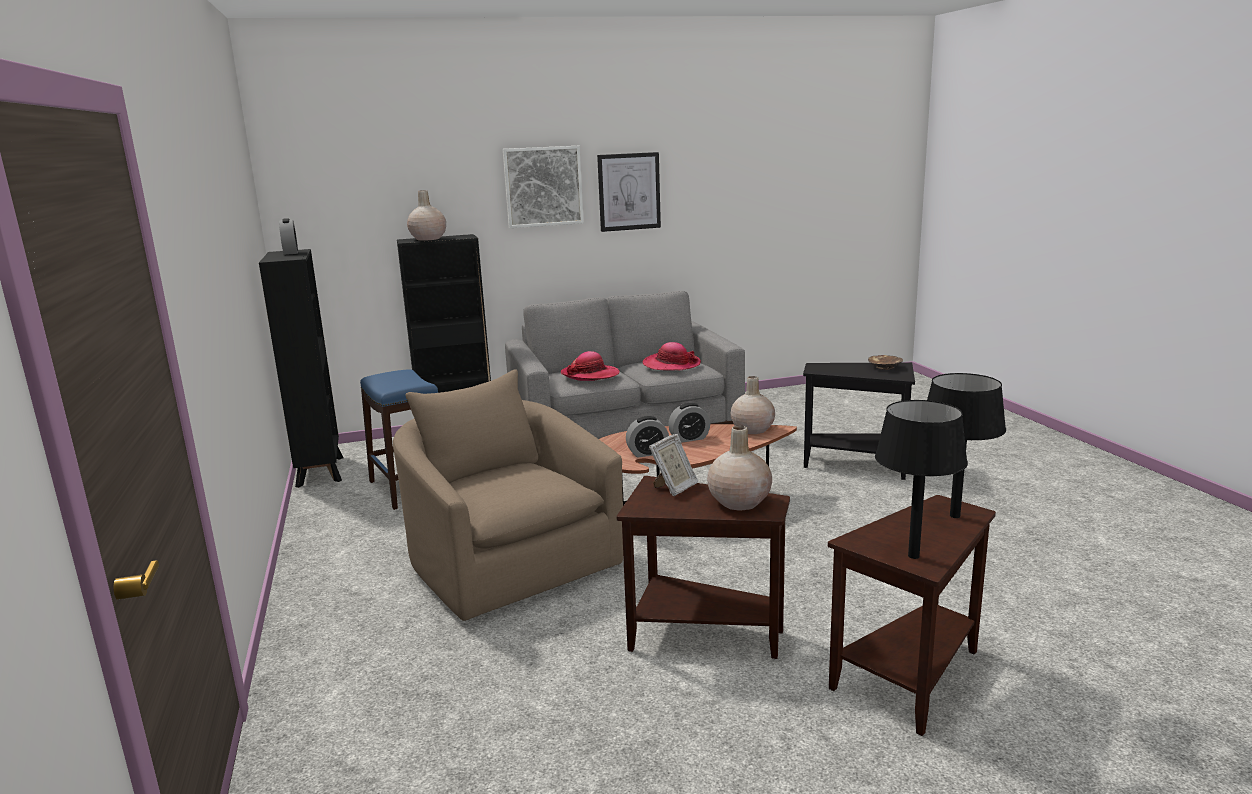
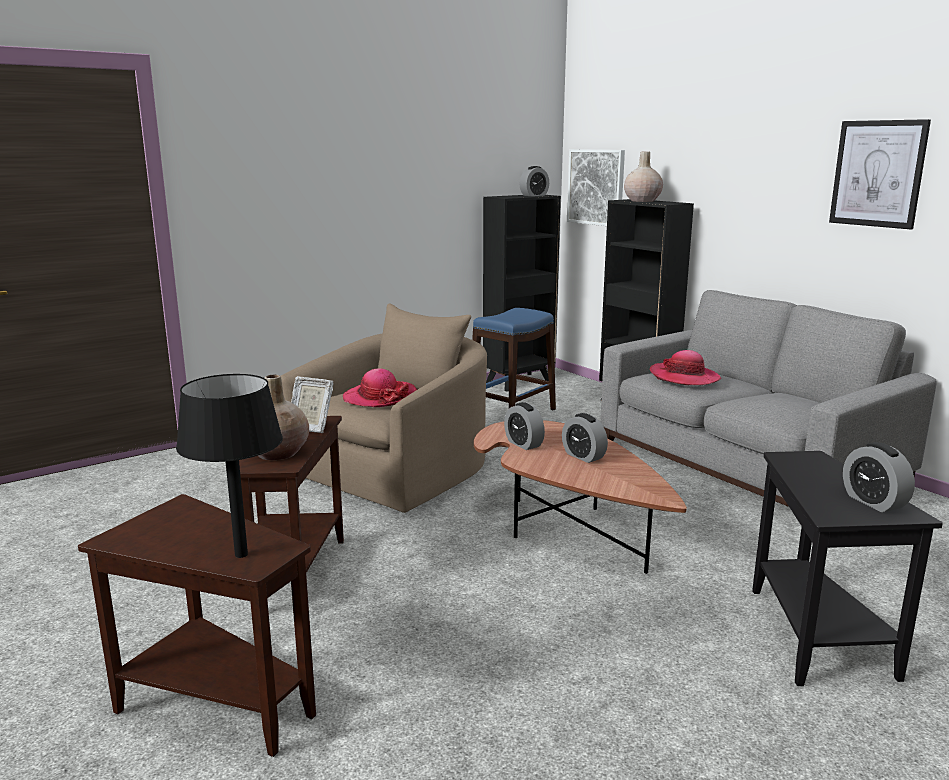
camera: 70 degrees right, 0 degrees up
(543, 186) = (775, 158): picture -> picture (596, 187)
(671, 364) = (776, 403): hat -> hat (379, 397)
(752, 429) = (645, 484): beige vase -> none
(885, 367) = (873, 502): brown bowl -> alarm clock
(914, 556) = (137, 533): black table lamp -> none

